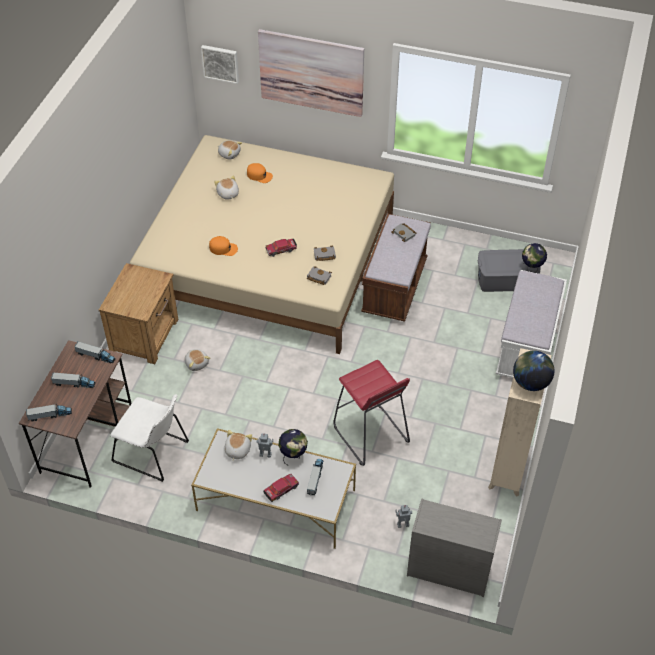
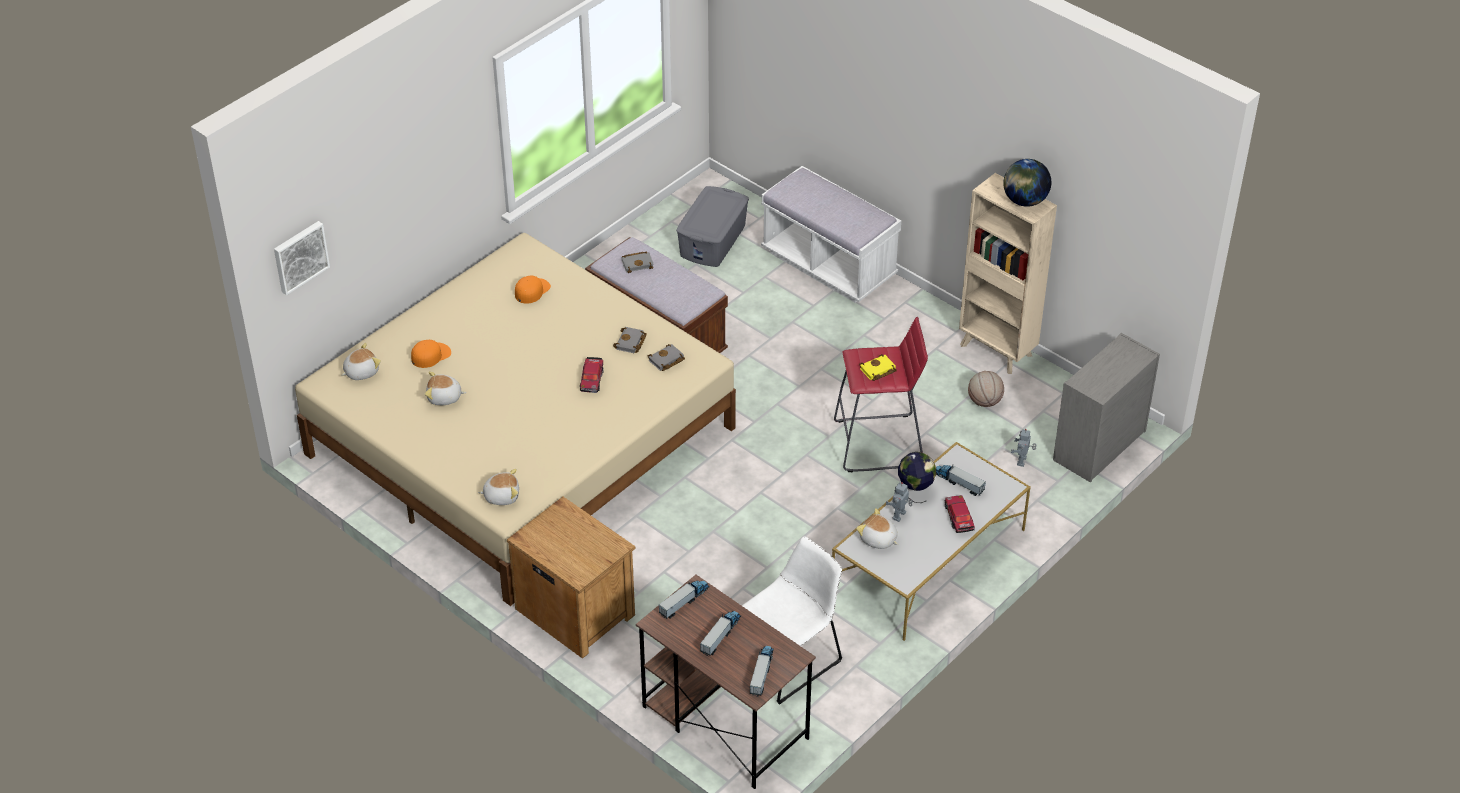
camera: 65 degrees left, 5 degrees down
(197, 363) = (662, 570): plush toy -> plush toy (501, 495)
(223, 248) = (549, 433): orange cap -> orange cap (532, 291)
(311, 72) = (411, 174): picture -> none
(366, 384) = (877, 371): none -> yellow book
(450, 482) = (984, 401): none -> basketball
(531, 268) = (736, 199): globe -> none

